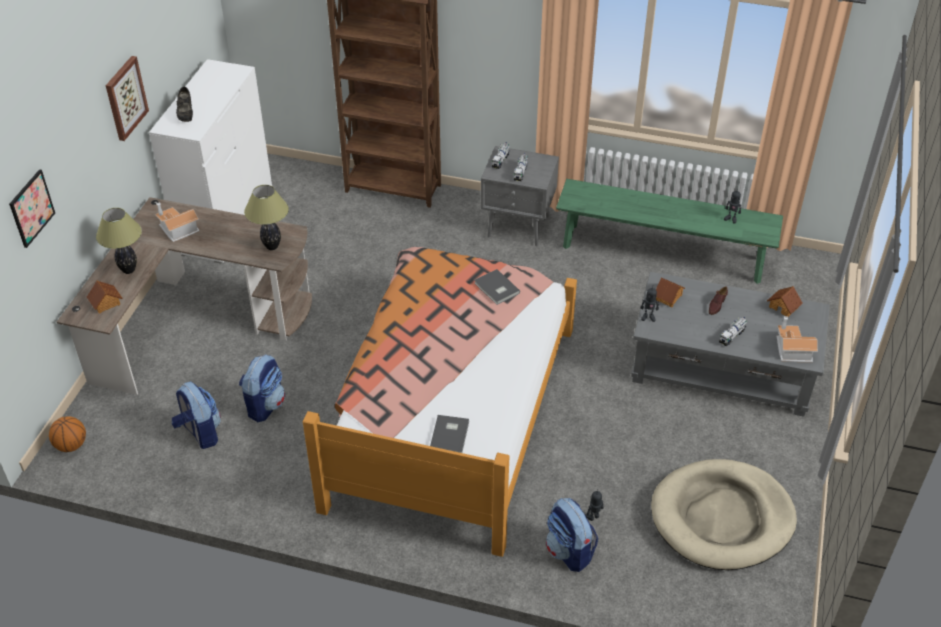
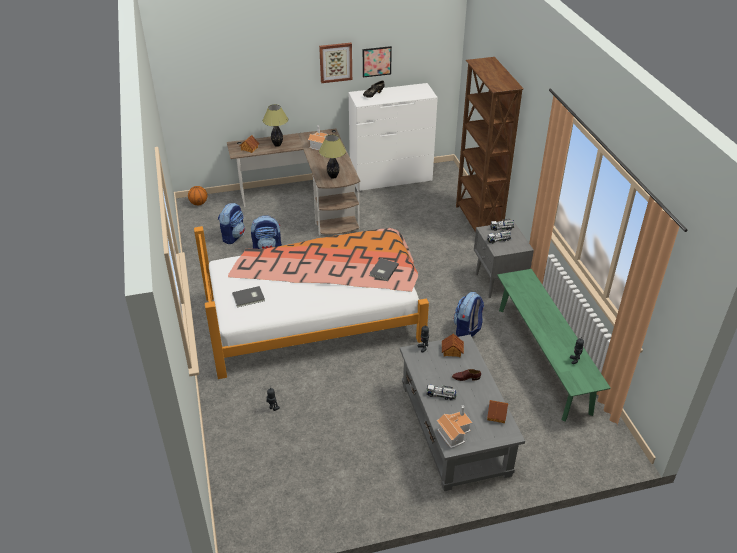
camera: 60 degrees right, 5 degrees down
(31, 208) = (229, 73): picture -> picture (376, 61)
(569, 551) = (239, 407): backpack -> backpack (467, 330)
(722, 518) = (313, 473): beige dog bed -> none

